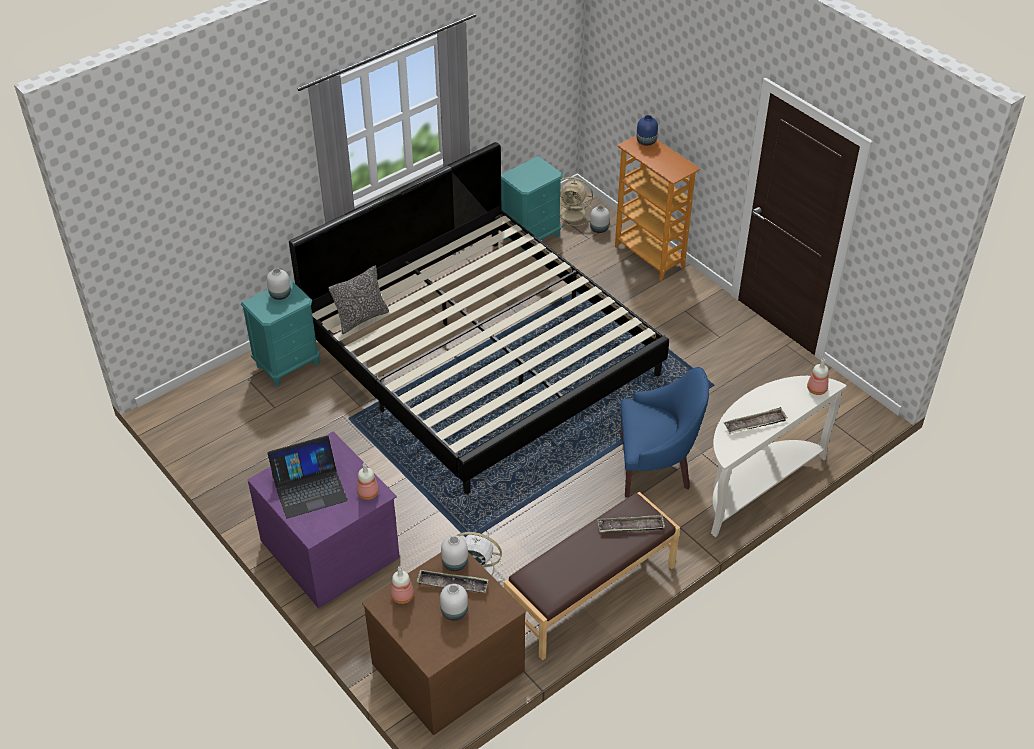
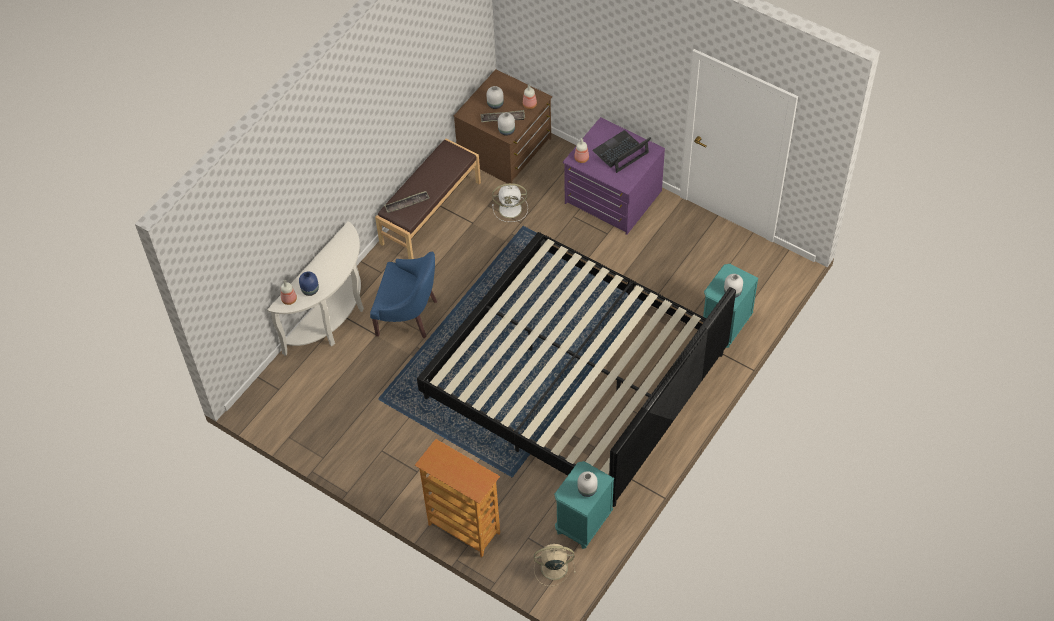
camera: 165 degrees right, 10 degrees up
(361, 318) = (672, 332): pillow -> none
(599, 229) = (521, 553): white vase -> white vase (587, 489)
(645, 141) = (474, 488): blue vase -> blue vase (310, 289)
(656, 465) = (408, 315): blue armchair -> blue armchair turned 150 degrees counterclockwise
(755, 424) = (331, 259): tray -> none

